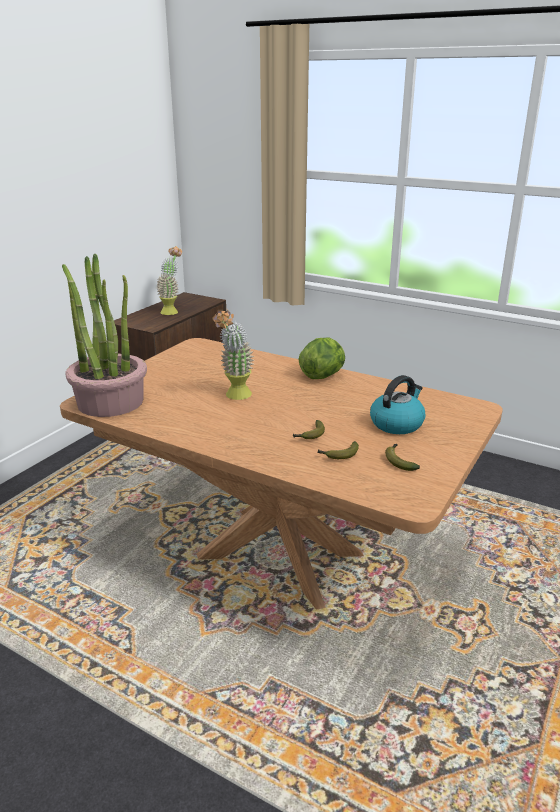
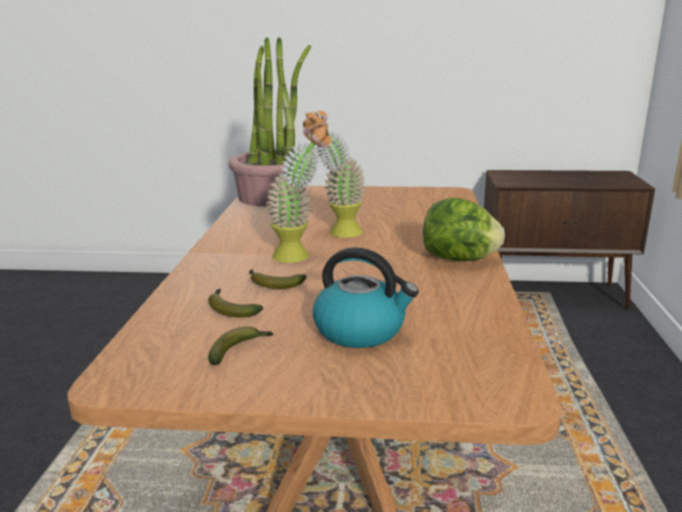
camera: 65 degrees right, 5 degrees down
(172, 311) = (565, 179): potted plant -> potted plant (300, 256)

